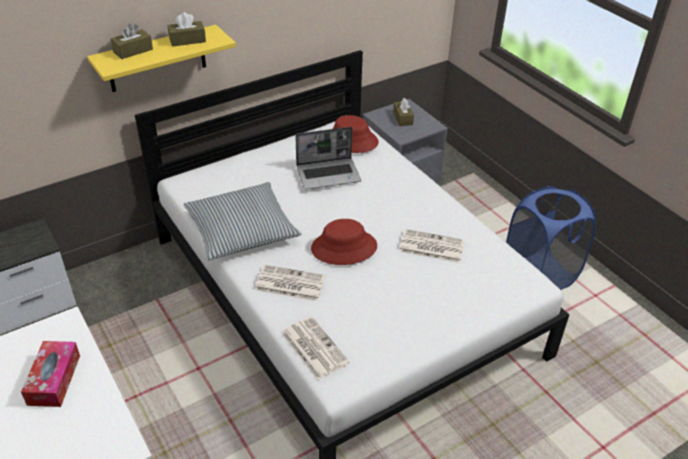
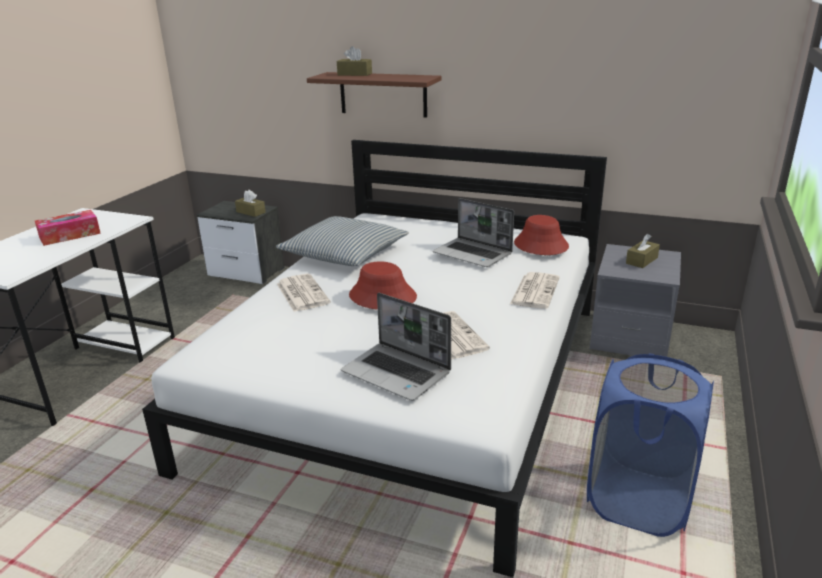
camera: 55 degrees right, 15 degrees down
(157, 59) = (383, 94): yellow shelf -> brown shelf
(187, 40) = (399, 76): brown tissue box -> brown tissue box (251, 212)
(313, 348) = (229, 331): newspaper -> newspaper (534, 291)
(454, 292) = (398, 373): none -> laptop

